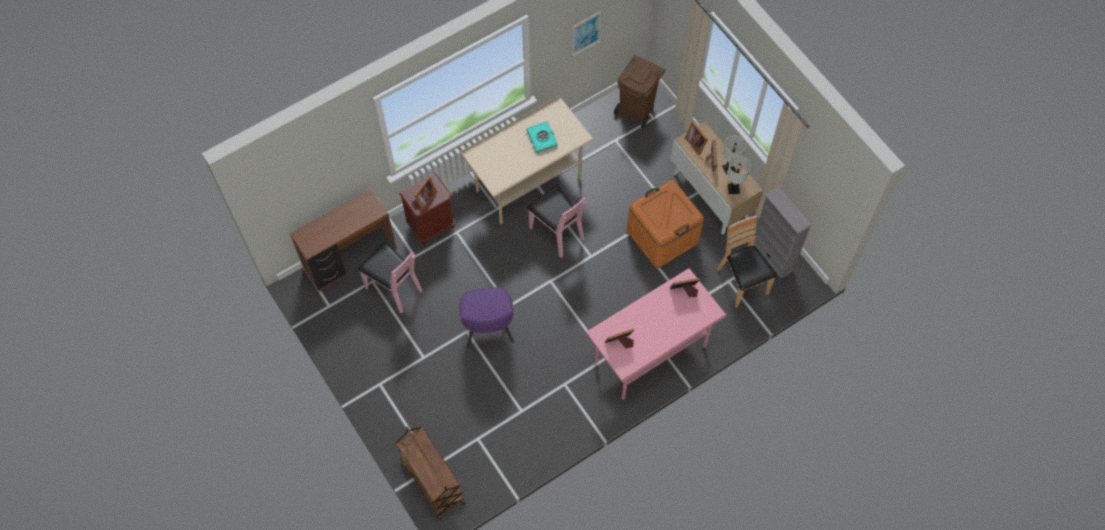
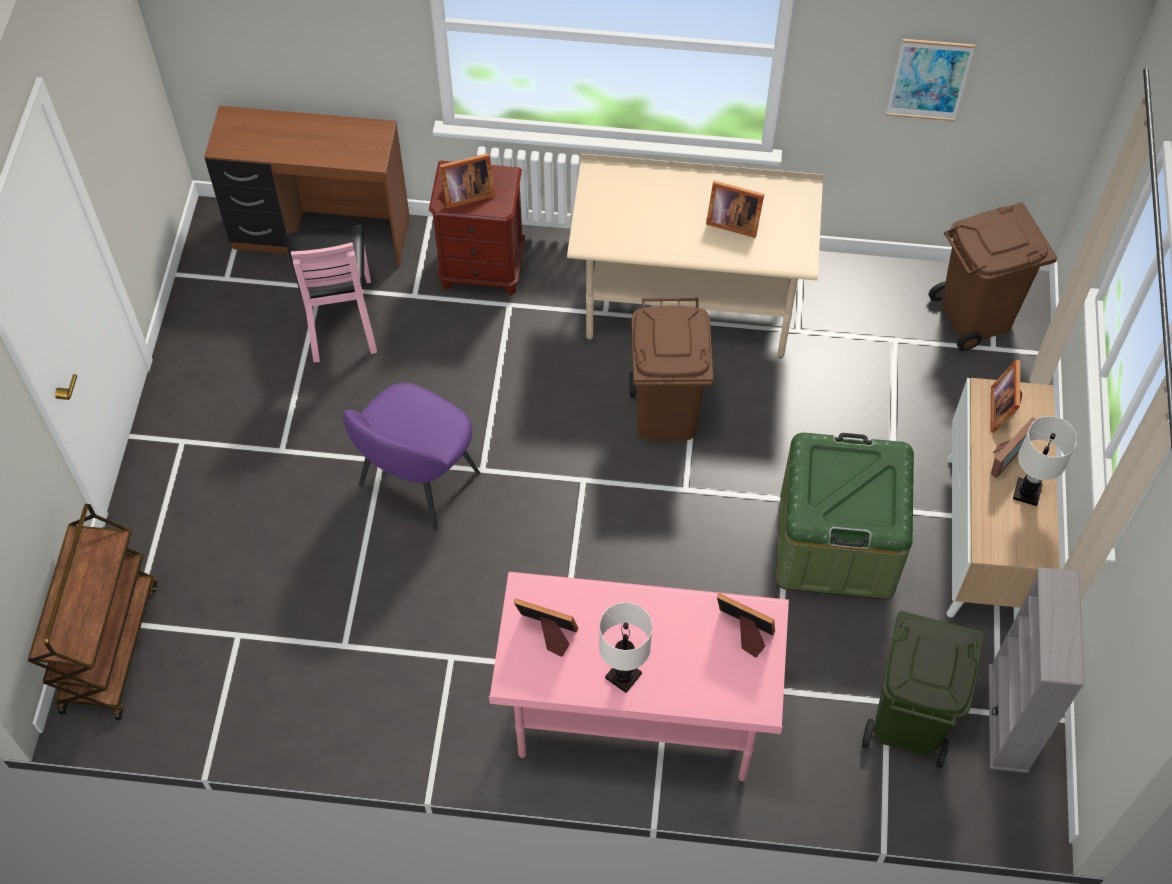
camera: 40 degrees right, 5 degrees down
(542, 138) = (731, 221): turquoise book -> picture frame
(557, 232) = (664, 413): pink chair -> brown trash can
(662, 236) = (836, 543): orange storage box -> green storage box
(733, 189) = (1004, 531): white table lamp -> white table lamp (624, 676)
(742, 282) = (909, 722): brown chair -> green trash can

